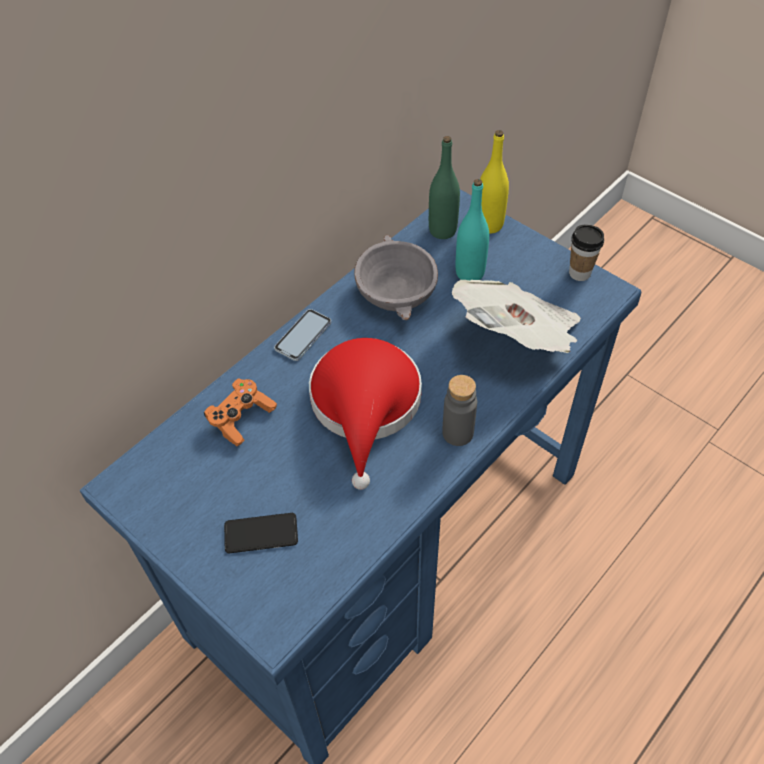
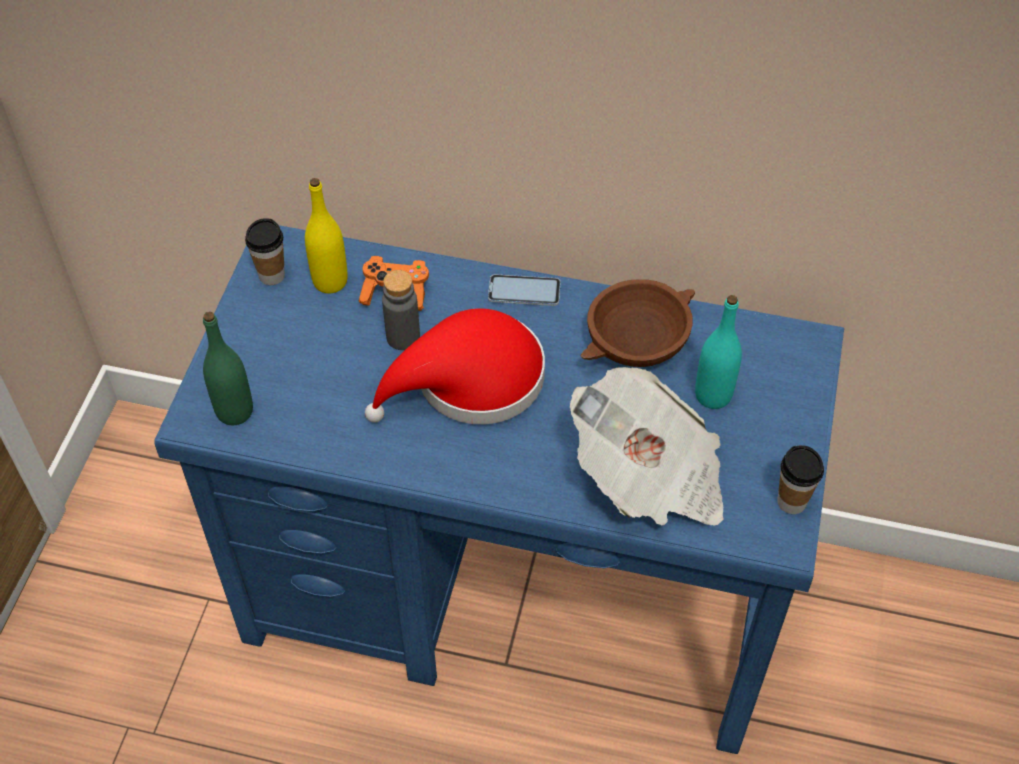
camera: 60 degrees right, 0 degrees up
(153, 502) = (272, 275): none -> cup
(261, 533) = (281, 367): phone -> none
(395, 291) = (636, 340): grey bowl -> brown bowl
(442, 230) = (760, 344): green bottle -> green bottle (234, 411)
(457, 433) = (483, 472): grey bottle -> grey bottle (403, 337)
(489, 225) = (803, 384): yellow bottle -> yellow bottle (330, 281)

